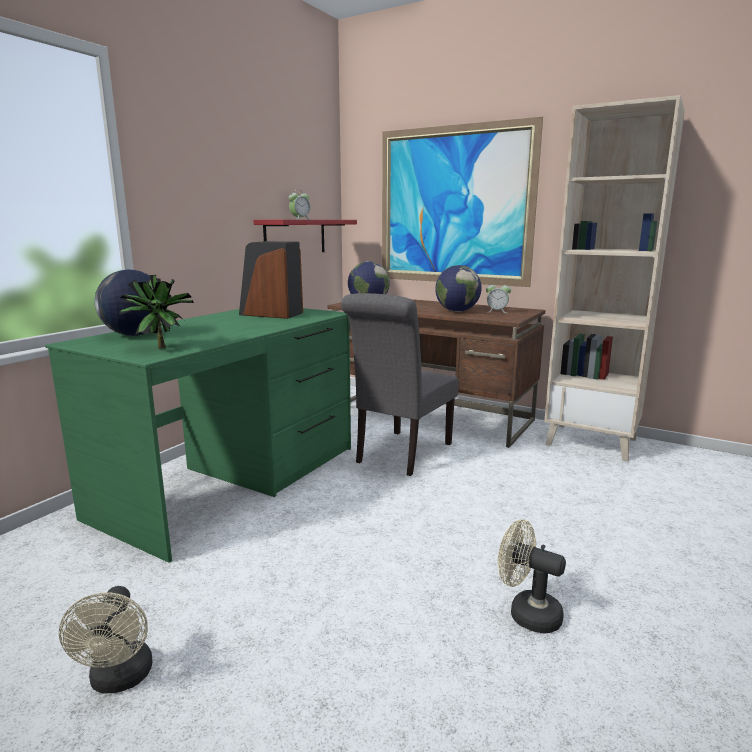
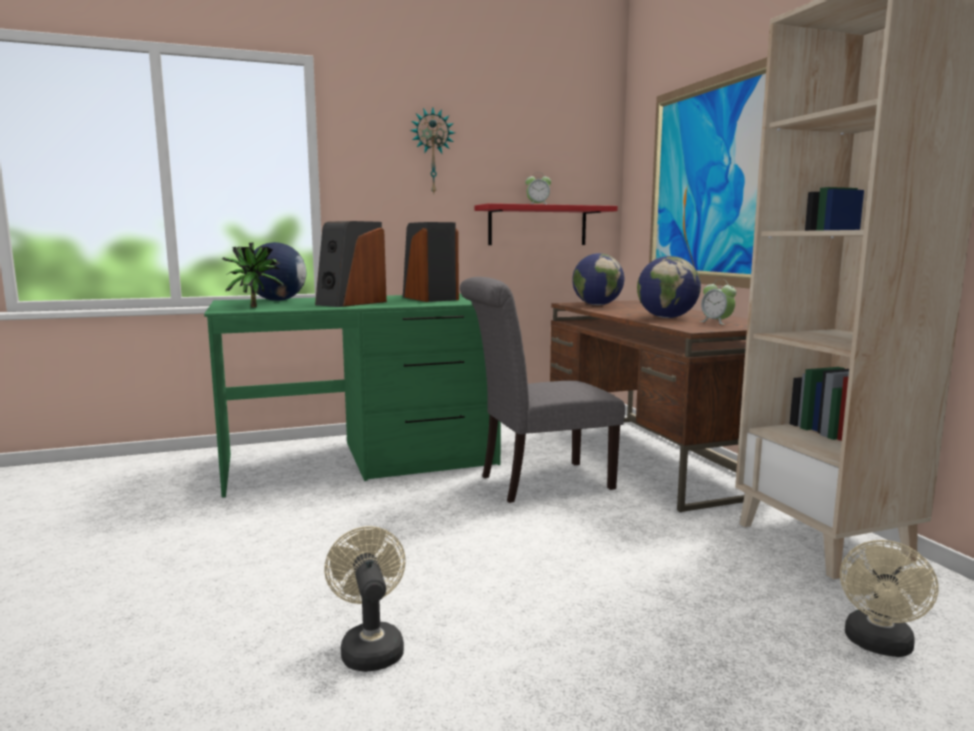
camera: 40 degrees right, 5 degrees down
(119, 680) = (83, 547): beige fan -> beige fan (878, 646)
(219, 166) = (432, 151): none -> wall clock
(232, 329) = (351, 303): none -> speaker

